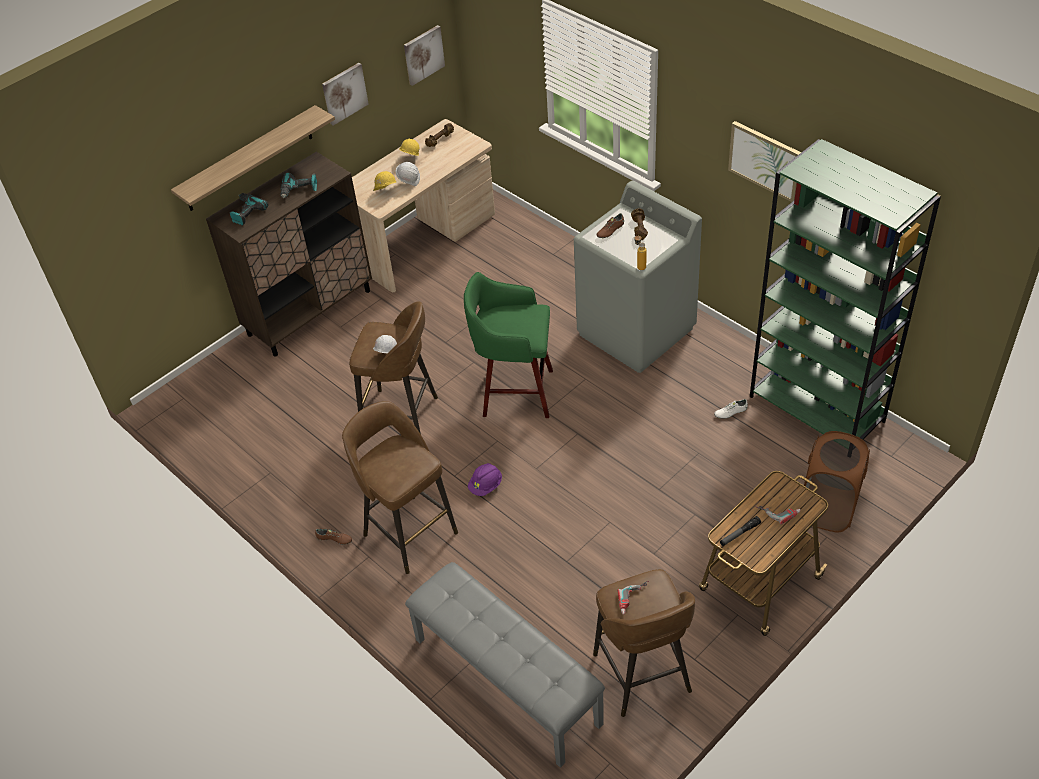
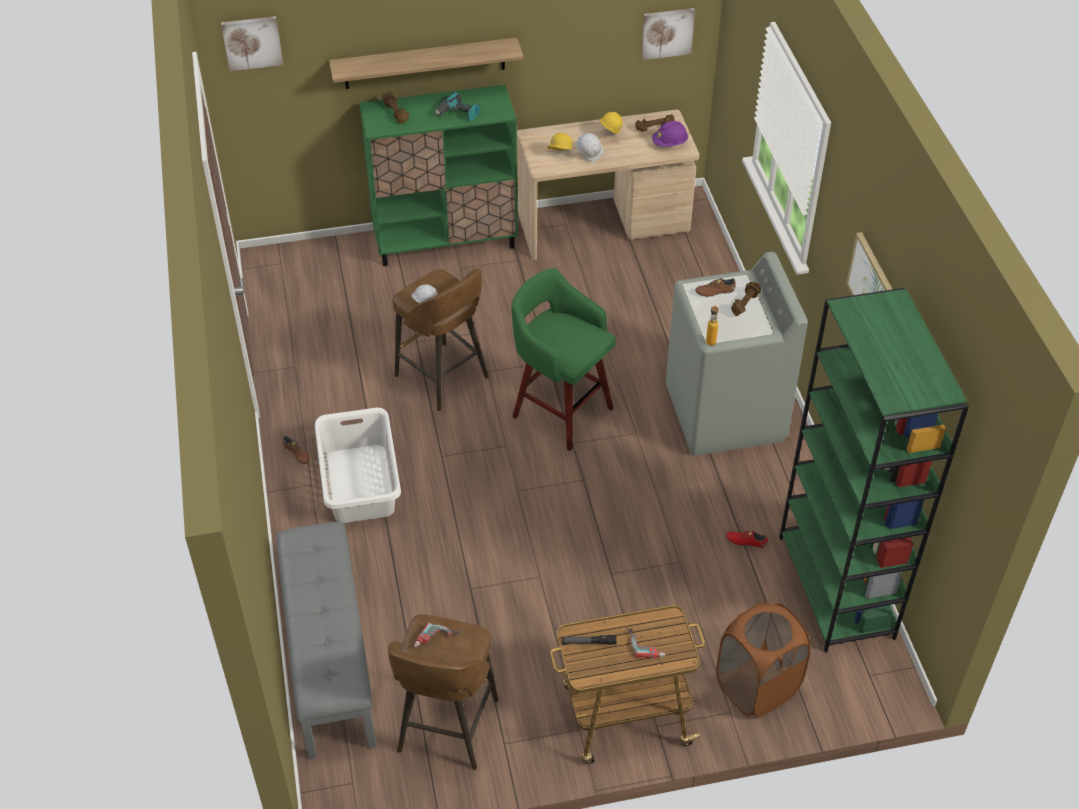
camera: 30 degrees right, 0 degrees up
(246, 212) = (396, 113): power drill -> brown dumbbell
(310, 312) = (446, 241): brown cabinet -> green cabinet
(344, 93) = (556, 38): picture -> picture (252, 42)
(408, 532) = (361, 483): brown stool -> white laundry basket
(486, 486) = (460, 480): purple hard hat -> purple hard hat (669, 143)
(730, 412) = (746, 542): white shoe -> red shoe

